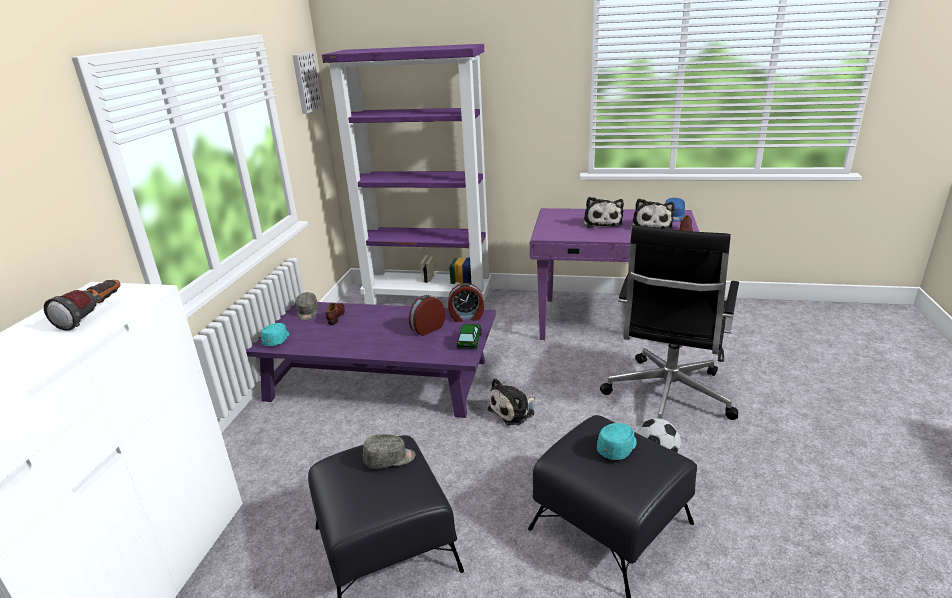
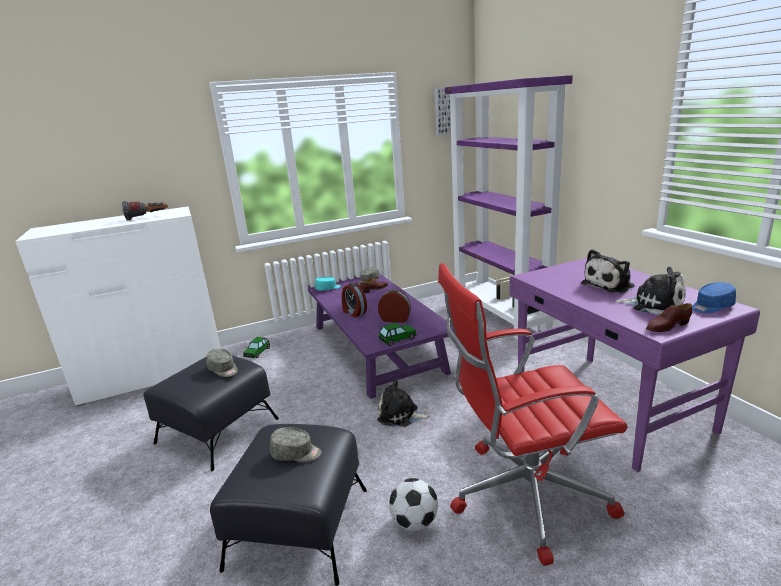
camera: 55 degrees right, 5 degrees down
(244, 466) = (257, 352): none -> toy car
(466, 317) = (431, 324): alarm clock -> alarm clock (354, 312)
(618, 447) = (296, 453): turquoise cap -> grey cap
(651, 225) = (654, 305): plush toy -> plush toy turned 120 degrees counterclockwise
(667, 397) = (524, 495): black office chair -> red office chair

